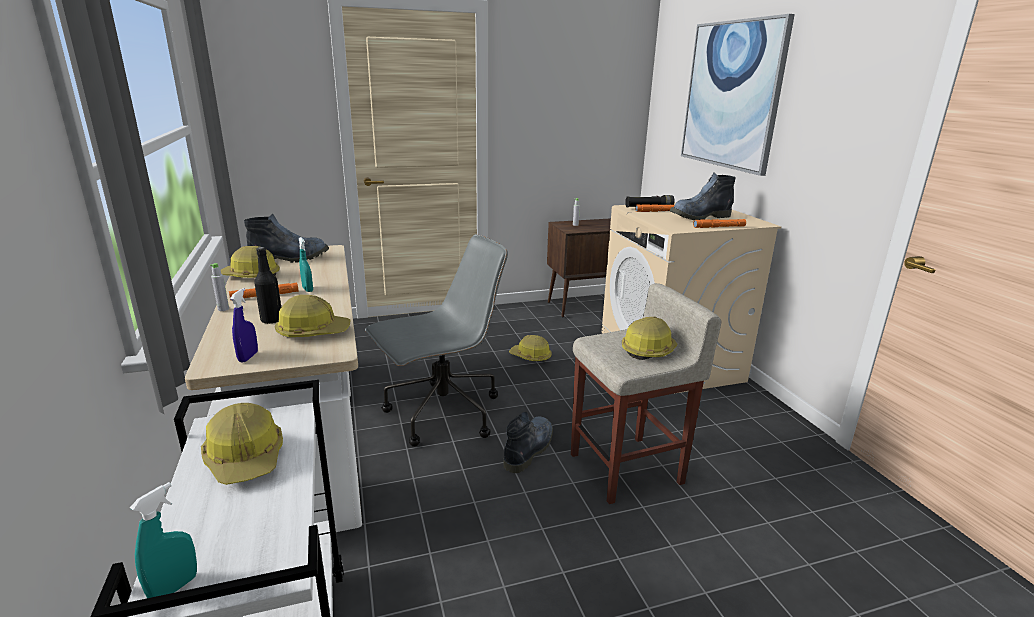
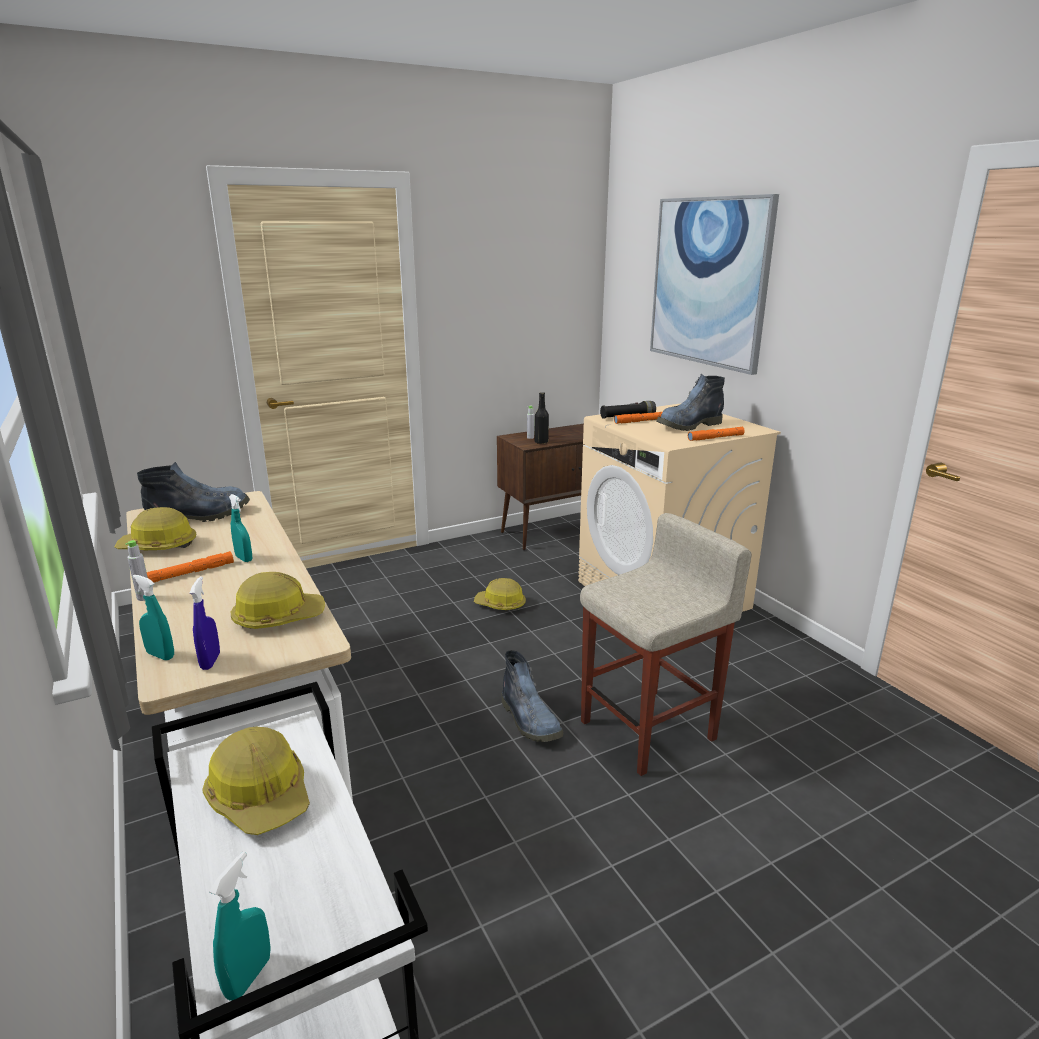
camera: 10 degrees left, 0 degrees up
(215, 349) = (160, 655): none -> turquoise spray bottle
(272, 320) = (217, 606): black bottle -> black bottle (541, 442)
(442, 415) = (414, 692): grey office chair -> none
(529, 448) = (531, 721): boot -> boot turned 135 degrees clockwise
(649, 350) = (671, 593): hard hat -> none

